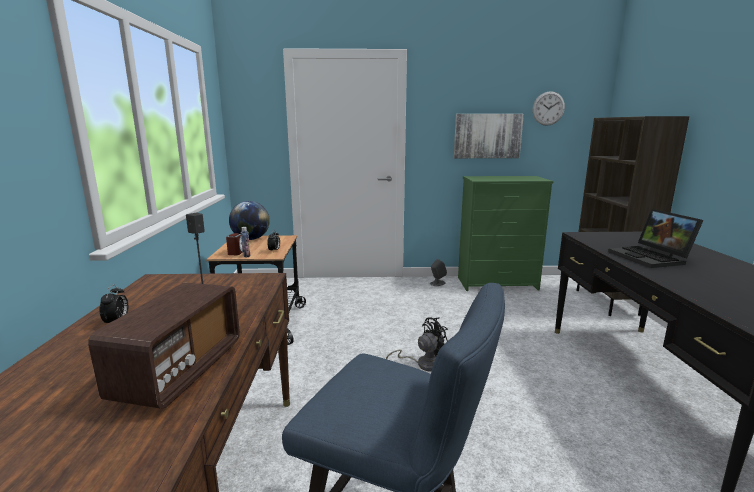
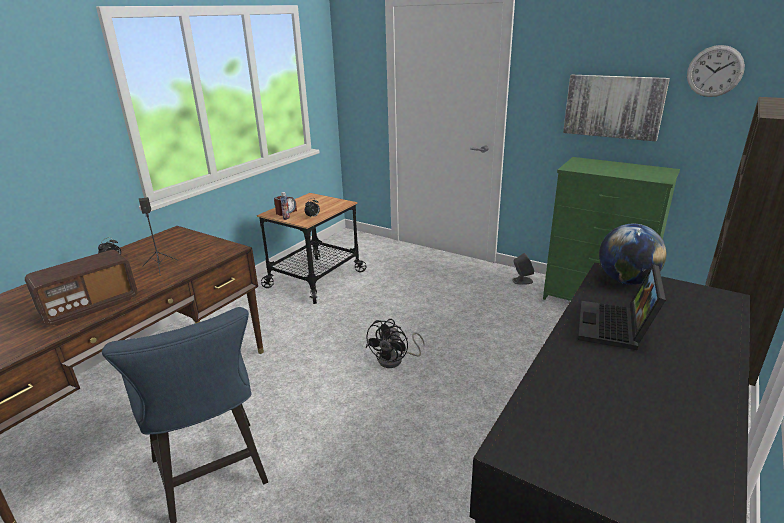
camera: 35 degrees right, 10 degrees up
(251, 239) = (315, 199): globe -> globe (626, 281)
(424, 364) = (395, 360): black fan -> black fan turned 105 degrees clockwise

